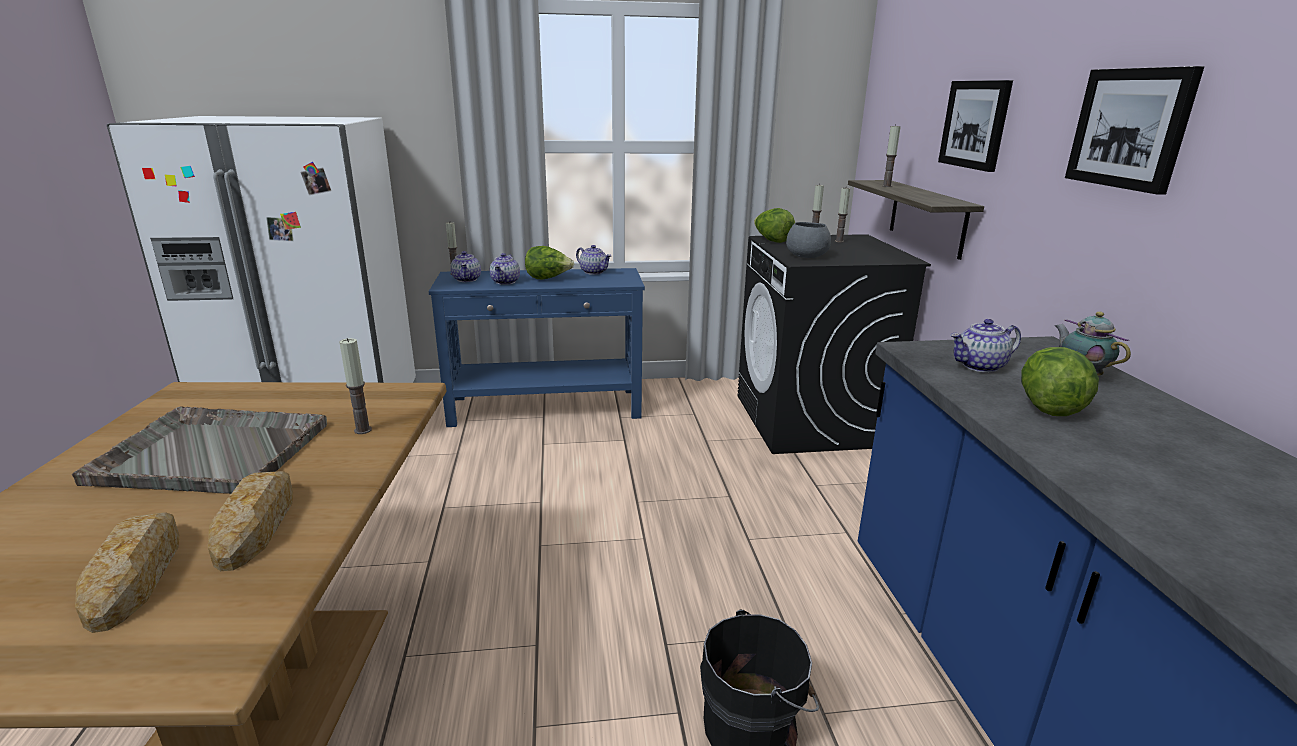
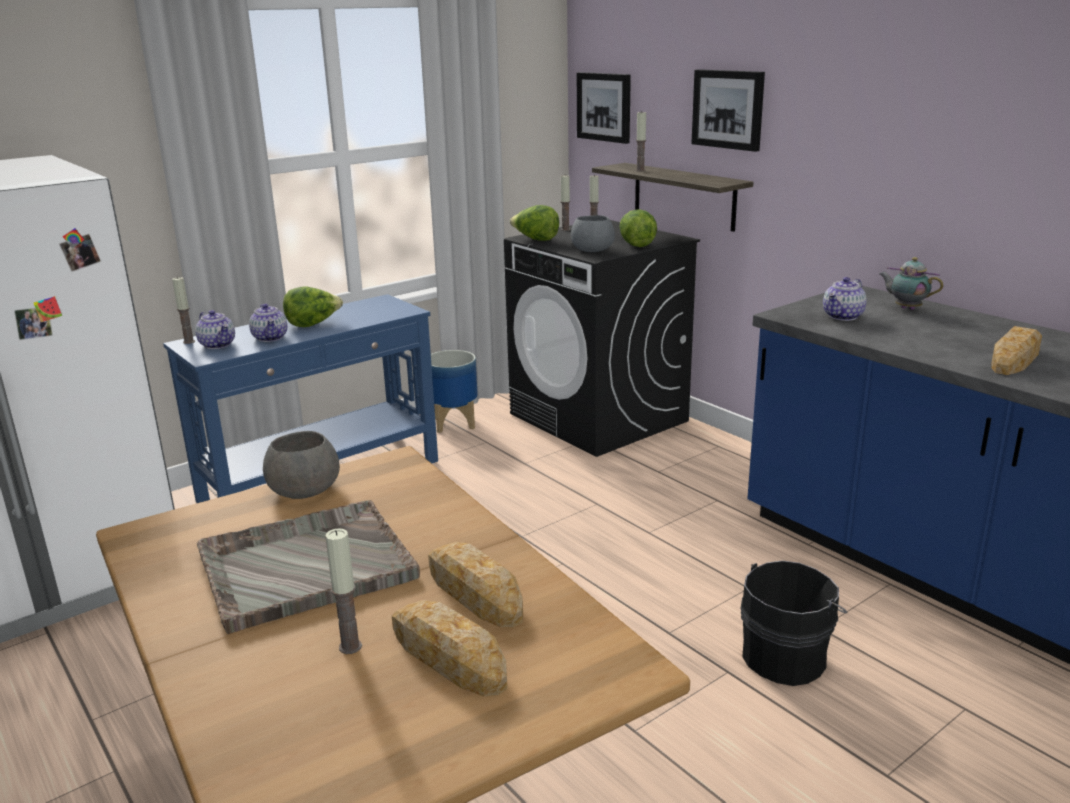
camera: 30 degrees left, 0 degrees up
(318, 394) = (303, 490): none -> grey bowl
(363, 430) = (416, 503): candle -> candle (350, 647)
(594, 272) = (351, 307): teapot -> none
(686, 392) = (455, 423): none -> planter
(1048, 406) = (916, 333): lettuce -> lettuce (636, 245)
(1130, 128) = (890, 114): picture -> picture (604, 107)
(1150, 474) = (1014, 359): none -> bread

